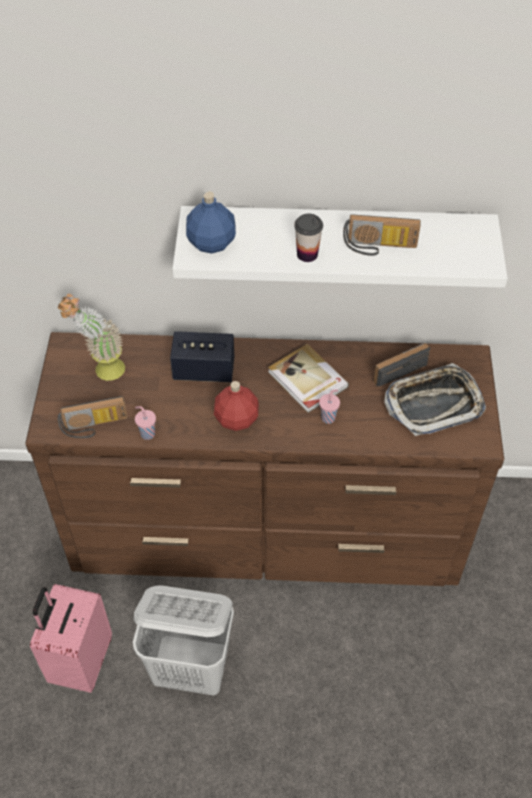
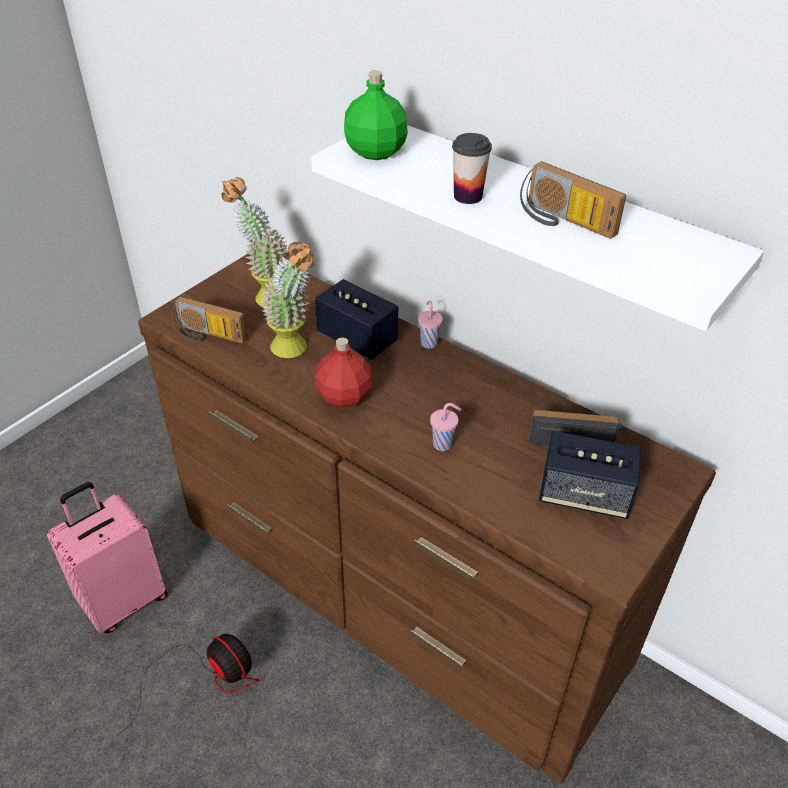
camera: 35 degrees right, 10 degrees down
(147, 433) = (246, 365): pink cup -> pink cup (428, 342)
(170, 403) = (295, 351): none -> potted plant
(192, 670) = (207, 677): white laundry basket -> fan
(211, 243) = (375, 152): blue bottle -> green bottle
(307, 380) = (454, 398): book -> none
(434, 404) = (584, 495): tray -> speaker

